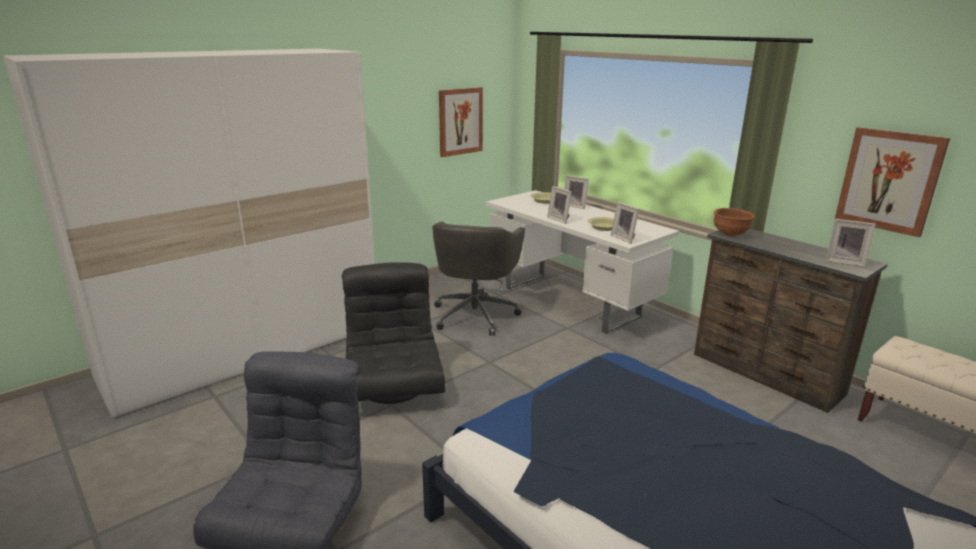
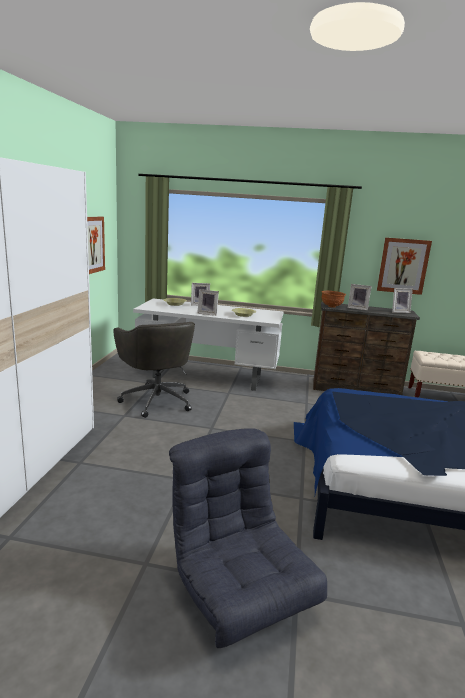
camera: 40 degrees left, 5 degrees down
(394, 386) = (169, 466): black armchair -> none
(624, 238) = (266, 319): picture frame -> picture frame (357, 308)

